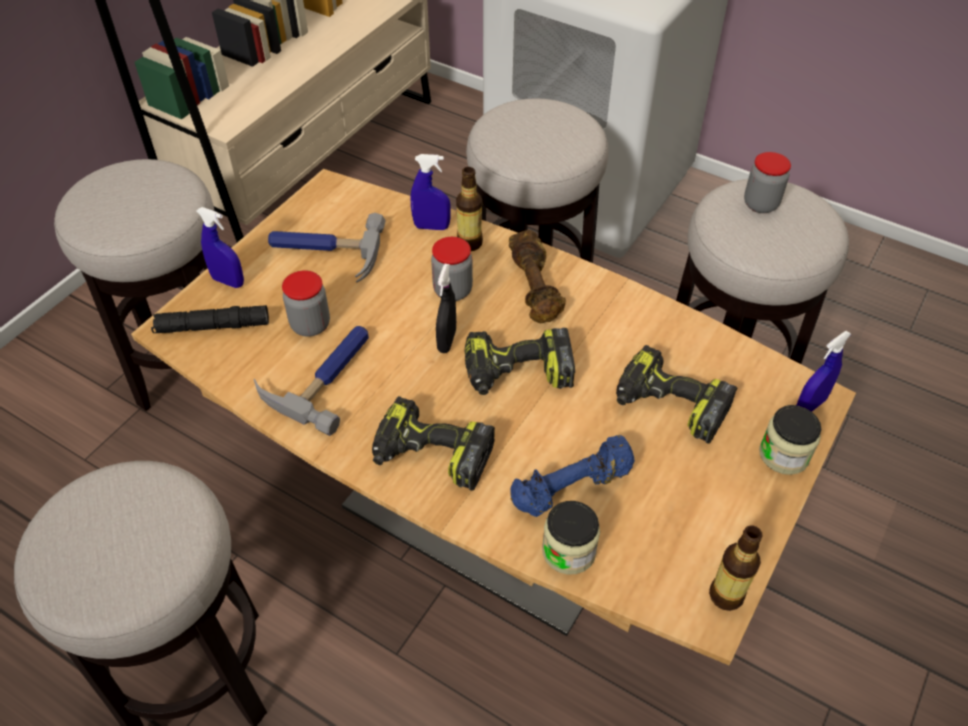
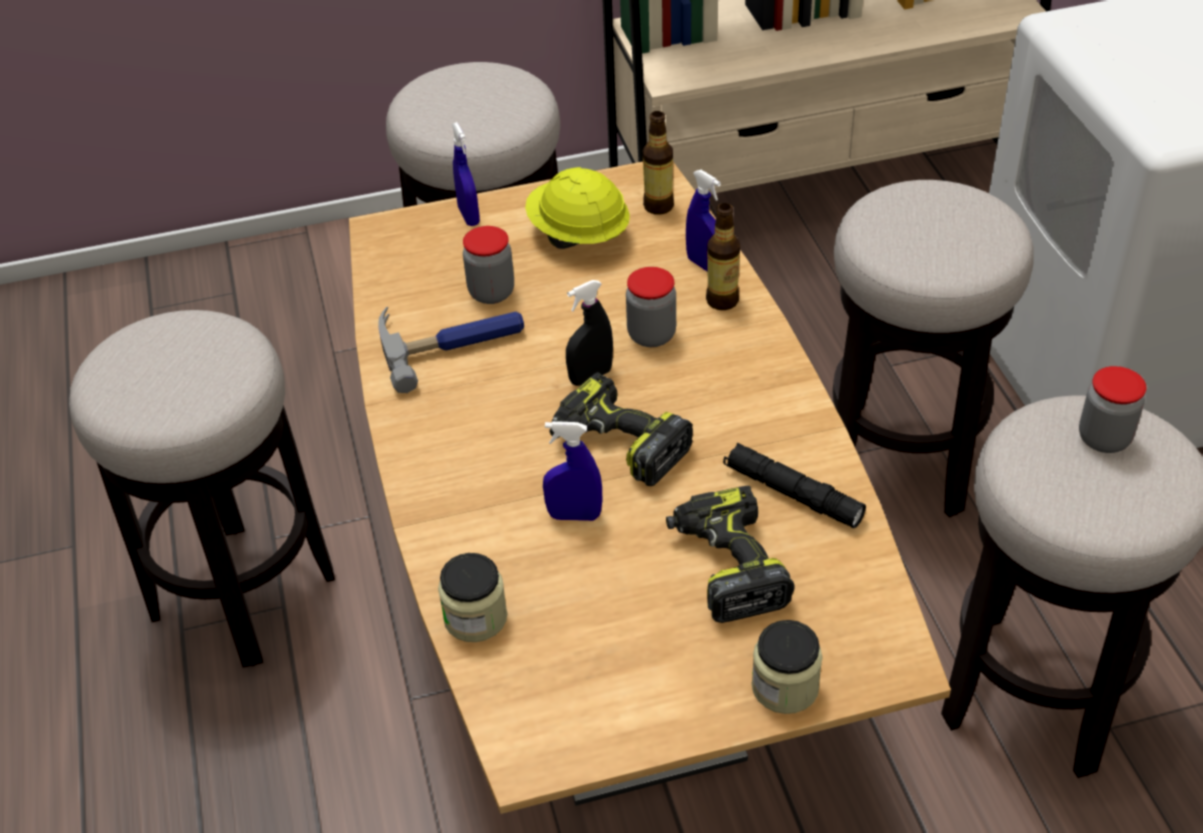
camera: 45 degrees right, 5 degrees down
(212, 326) = (414, 247): black flashlight -> black flashlight (792, 493)
(324, 252) = (578, 235): hammer -> yellow hard hat
(431, 456) = (459, 463): power drill -> none
(536, 288) = (734, 380): brown dumbbell -> none
(572, 488) = (543, 571): blue dumbbell -> none
(726, 595) = (563, 755): bottle -> bottle (658, 206)
(810, 405) = (878, 665): blue spray bottle -> blue spray bottle (574, 515)

